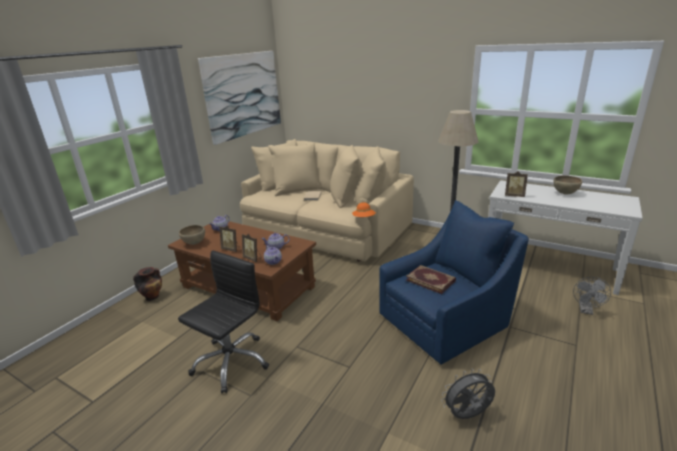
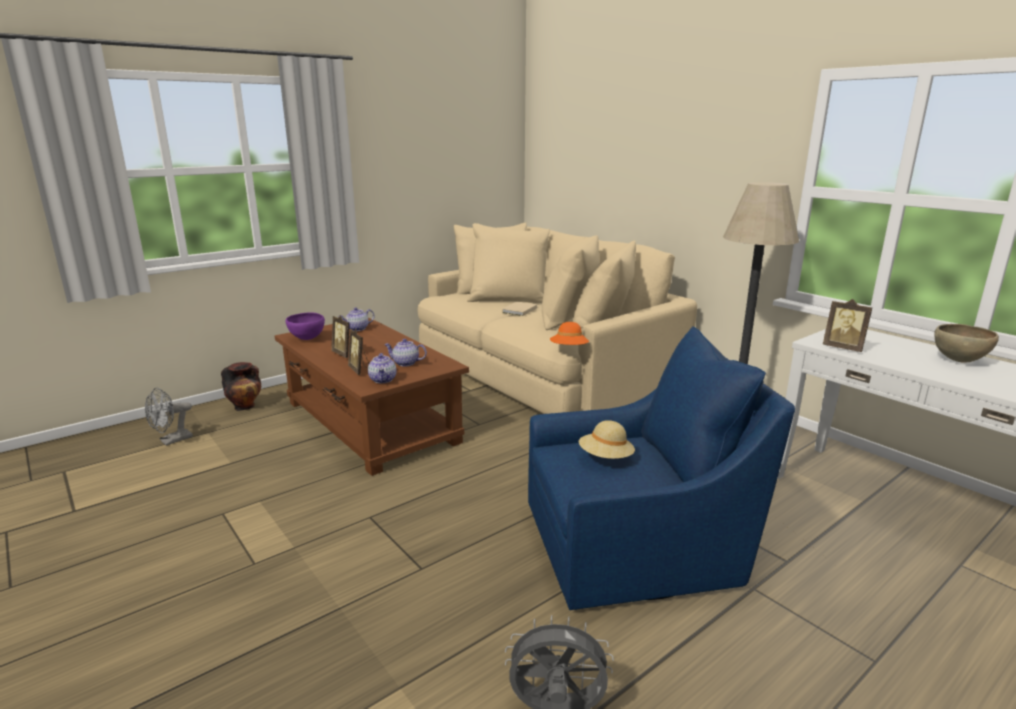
camera: 20 degrees right, 5 degrees down
(194, 243) = (307, 339): brown bowl -> purple bowl
(231, 362) = (267, 511): black office chair -> none
(243, 95) = (454, 146): picture -> none
(431, 280) = (605, 458): book -> beige hat
(586, 310) = (945, 605): grey fan -> grey fan (172, 441)

